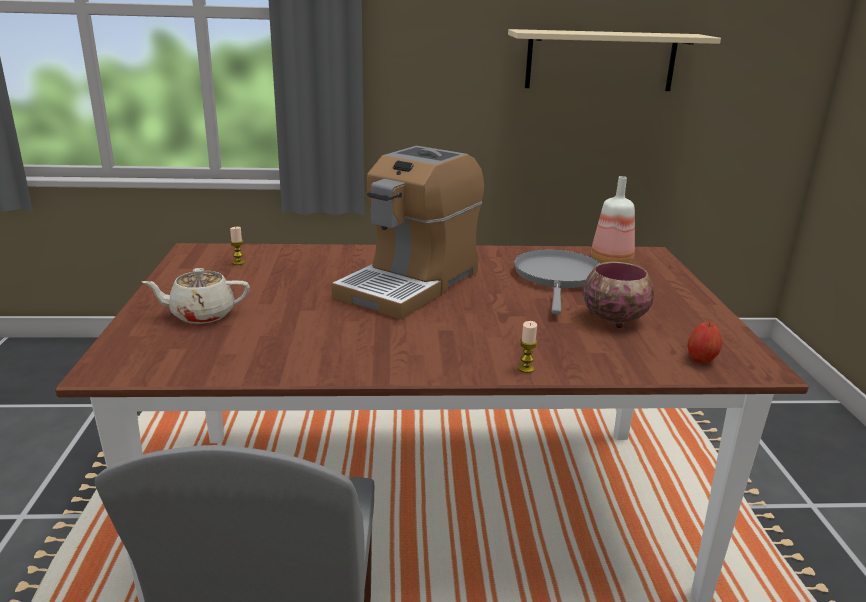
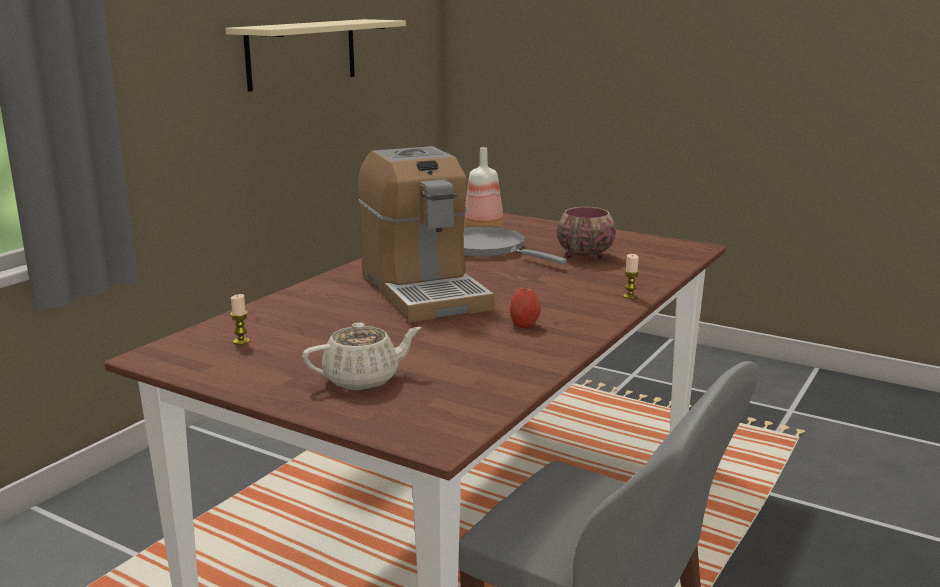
camera: 55 degrees left, 5 degrees down
(201, 315) = (363, 379): beige teapot -> beige teapot turned 135 degrees counterclockwise
(701, 359) = (670, 254): apple -> apple (524, 325)

